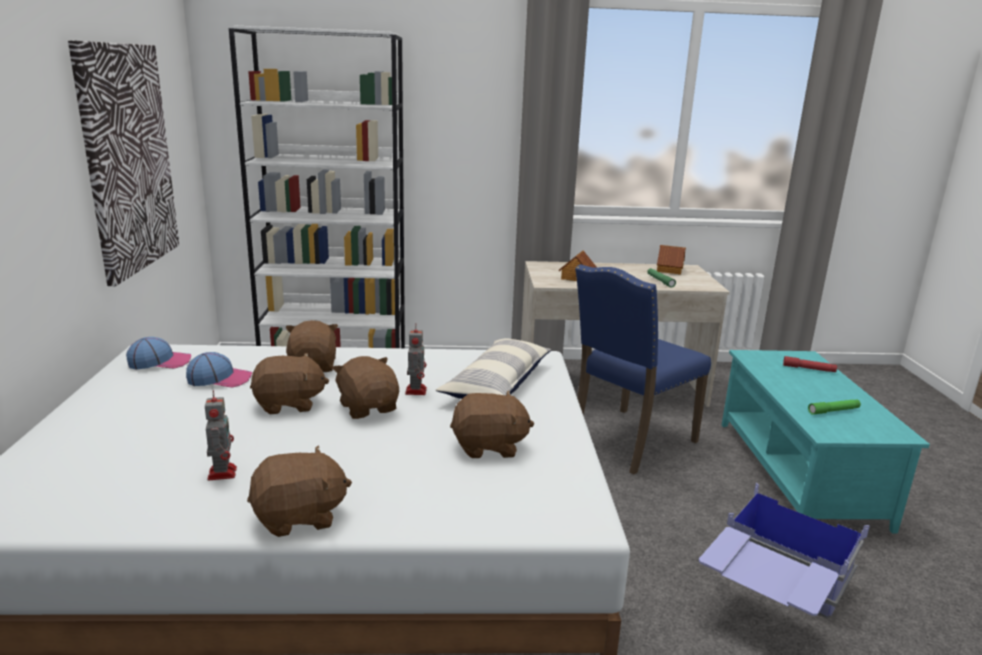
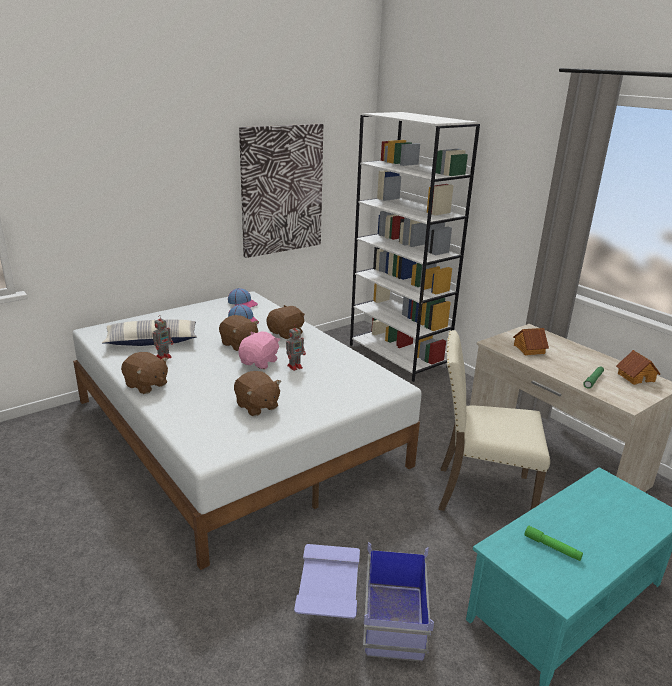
camera: 55 degrees right, 5 degrees up
(368, 407) = (259, 362): brown plush toy -> pink plush toy
(497, 384) = (336, 385): pillow -> pillow (152, 341)
(629, 442) = (481, 494): blue chair -> beige chair
(808, 369) = (631, 519): red flashlight -> none

